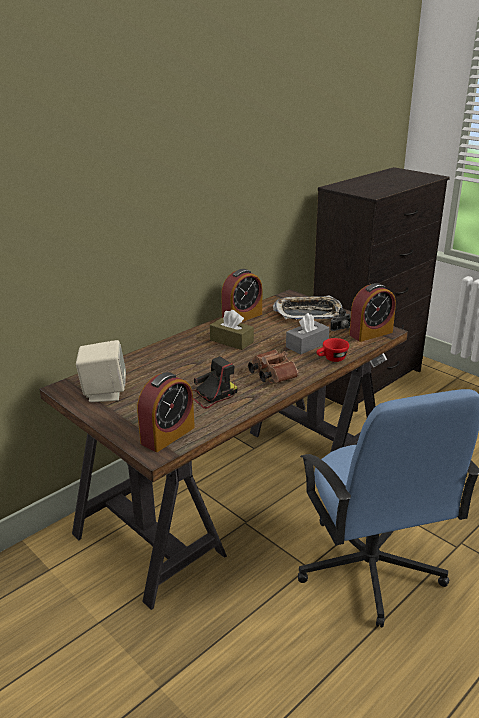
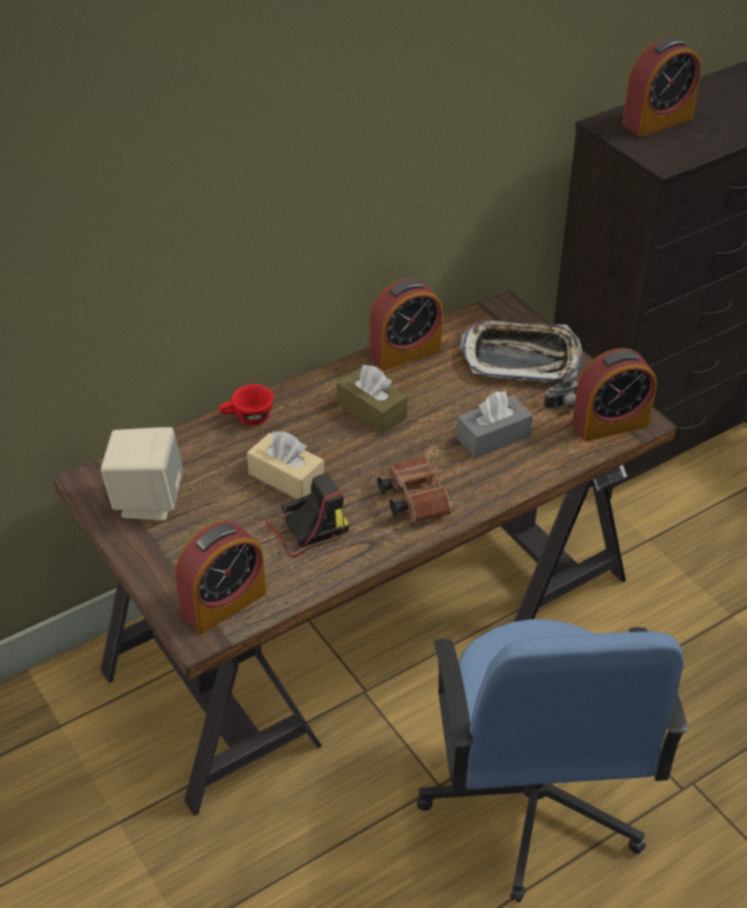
camera: 10 degrees right, 15 degrees up
(190, 373) = (286, 477): none -> beige tissue box
(331, 359) = (522, 477): red cup -> red cup (247, 418)
(360, 184) = (657, 121): none -> alarm clock

